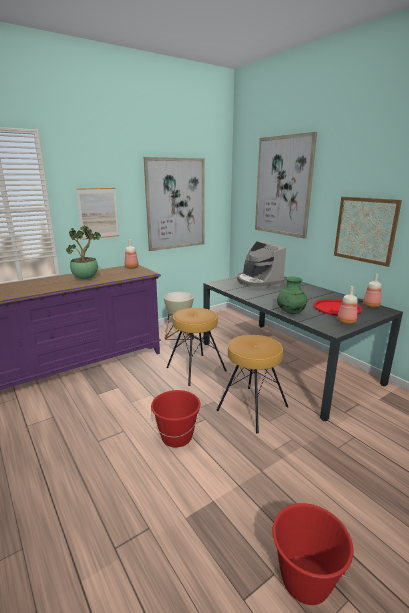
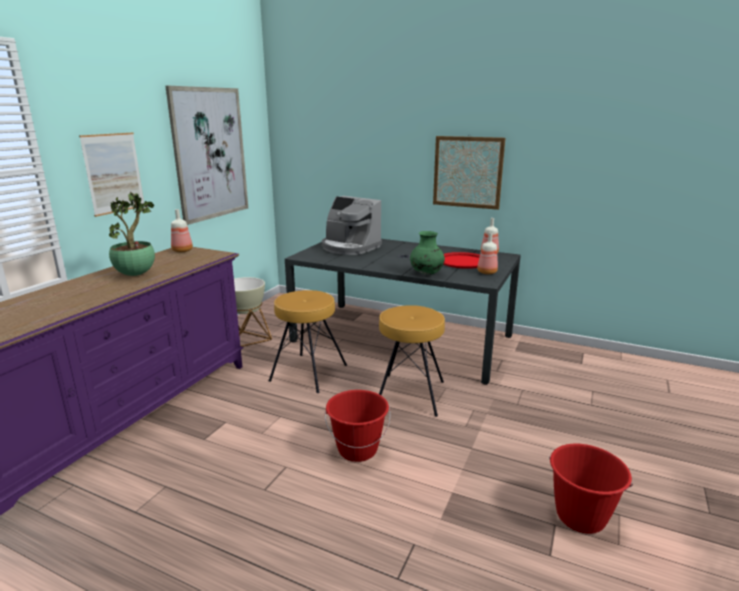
camera: 30 degrees left, 0 degrees up
(283, 186) = (354, 125): picture -> none

